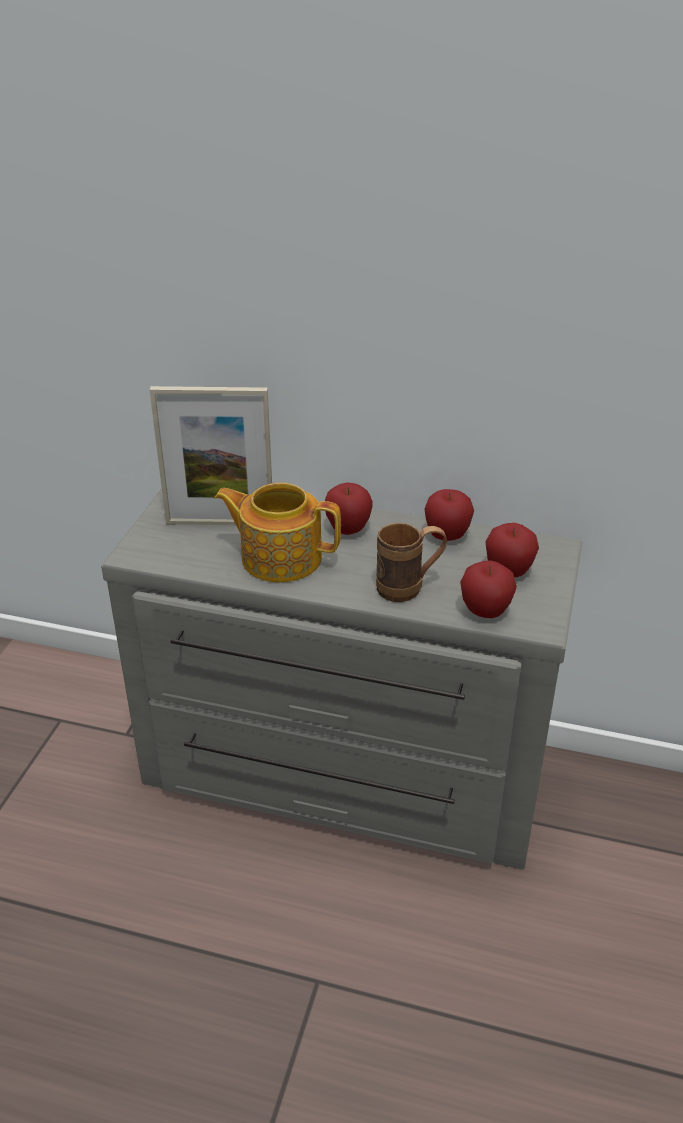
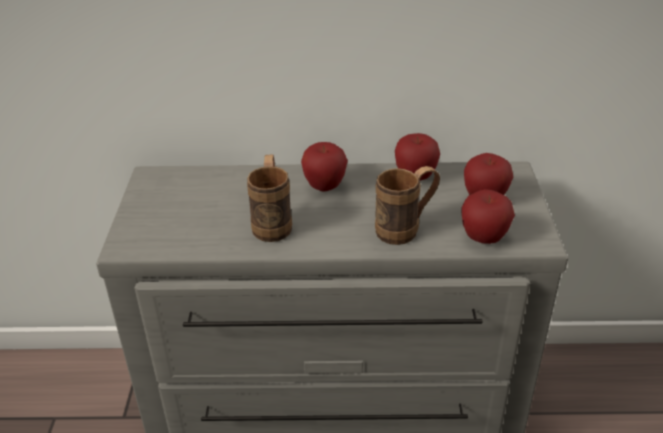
camera: 15 degrees left, 0 degrees up
(220, 523) = (201, 201): picture frame -> none
(280, 557) = (272, 223): teapot -> brown mug

